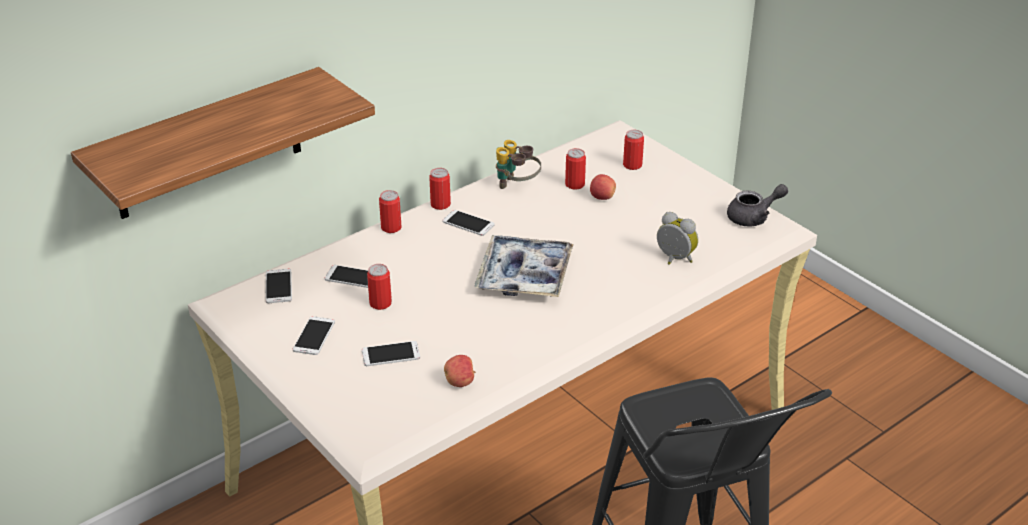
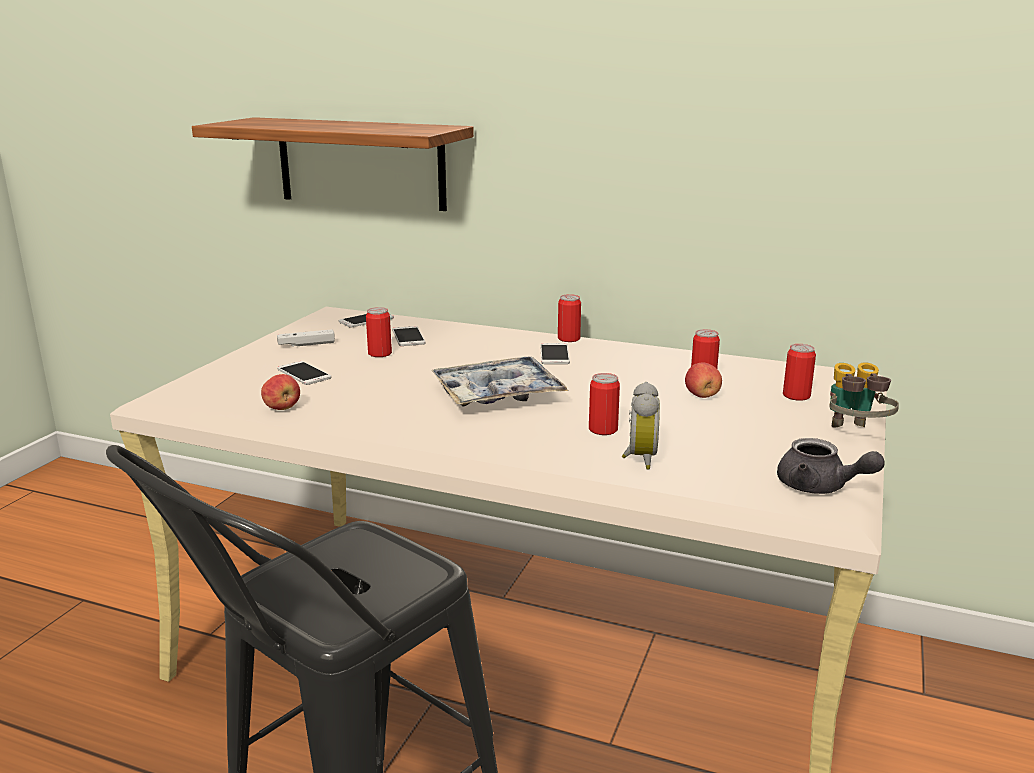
camera: 60 degrees right, 15 degrees down
(314, 336) = (306, 344): phone -> white game controller
(391, 227) = (503, 332): can -> can (603, 429)
(517, 186) = (652, 357): binoculars -> binoculars (854, 433)

